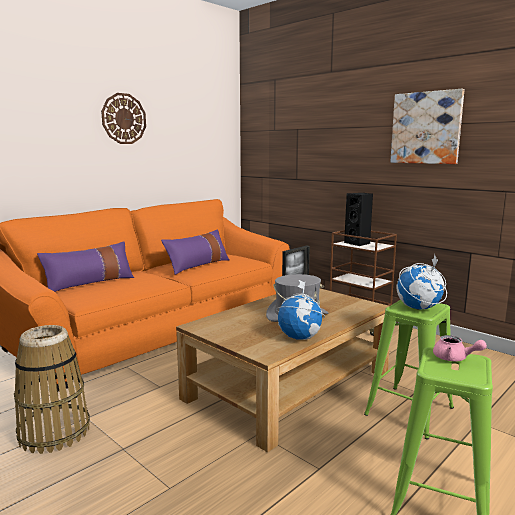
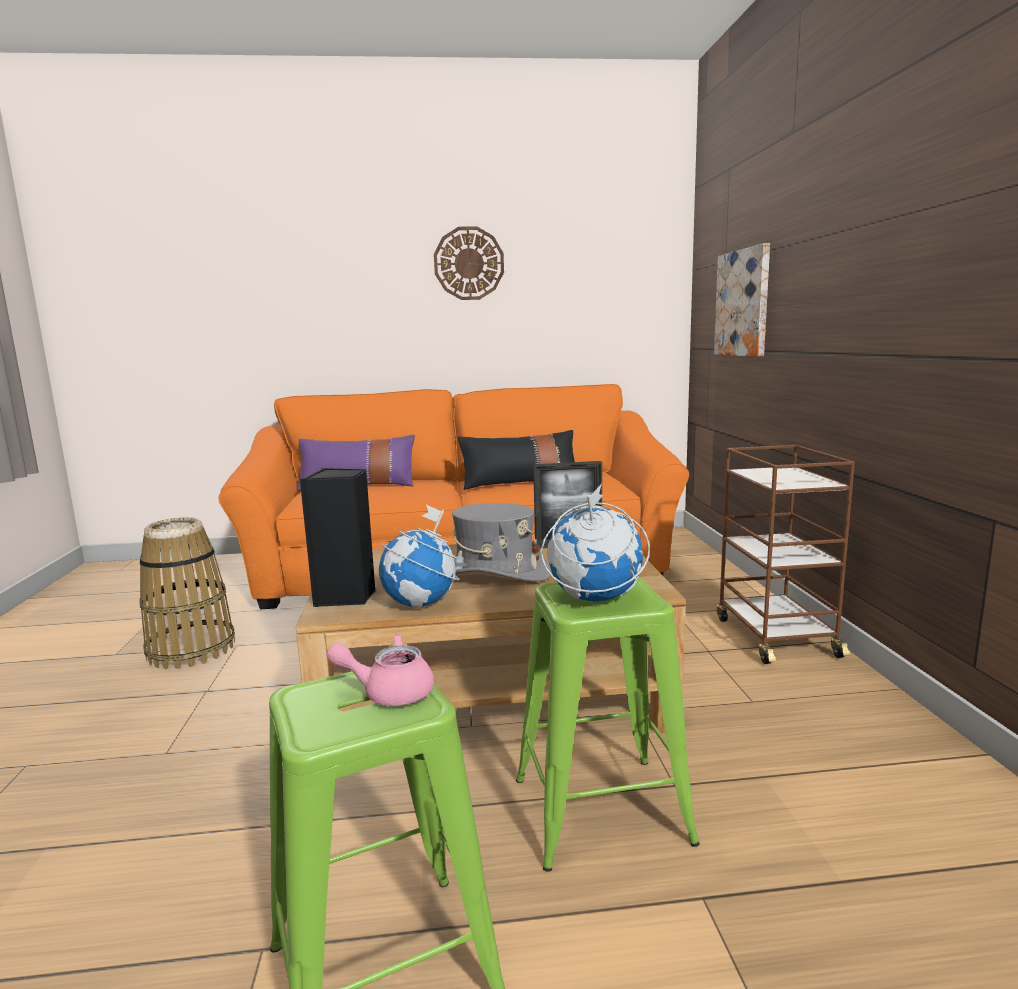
camera: 40 degrees right, 0 degrees up
(198, 265) = (520, 482): purple pillow -> black pillow
(358, 243) = (777, 474): black speaker -> black speaker (345, 597)
(426, 128) = (923, 217): picture -> picture (743, 303)
(454, 358) = (389, 692): pink teapot -> pink teapot turned 105 degrees clockwise

